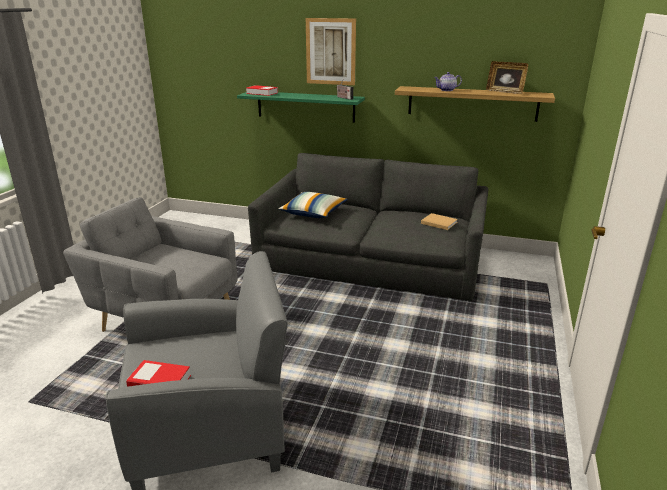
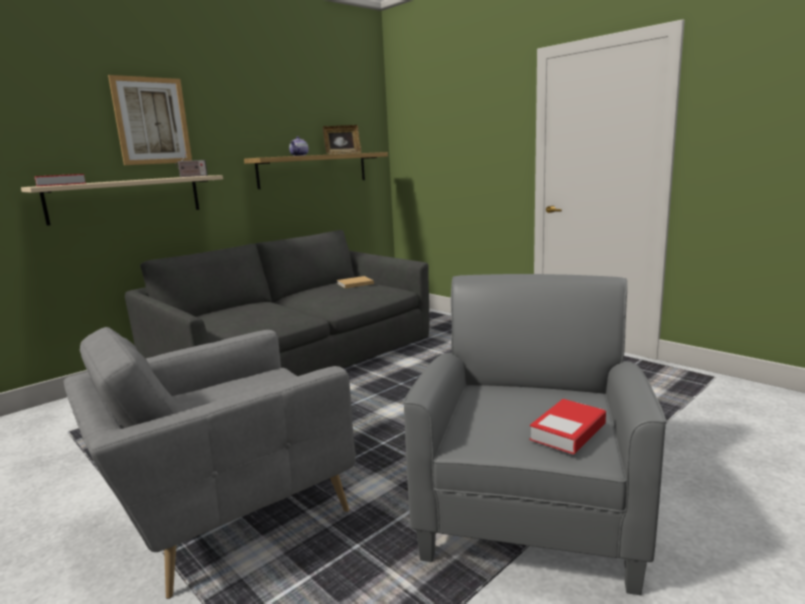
camera: 60 degrees left, 10 degrees down
(305, 106) = (126, 199): green shelf -> beige shelf
(313, 213) = (234, 318): pillow -> none

